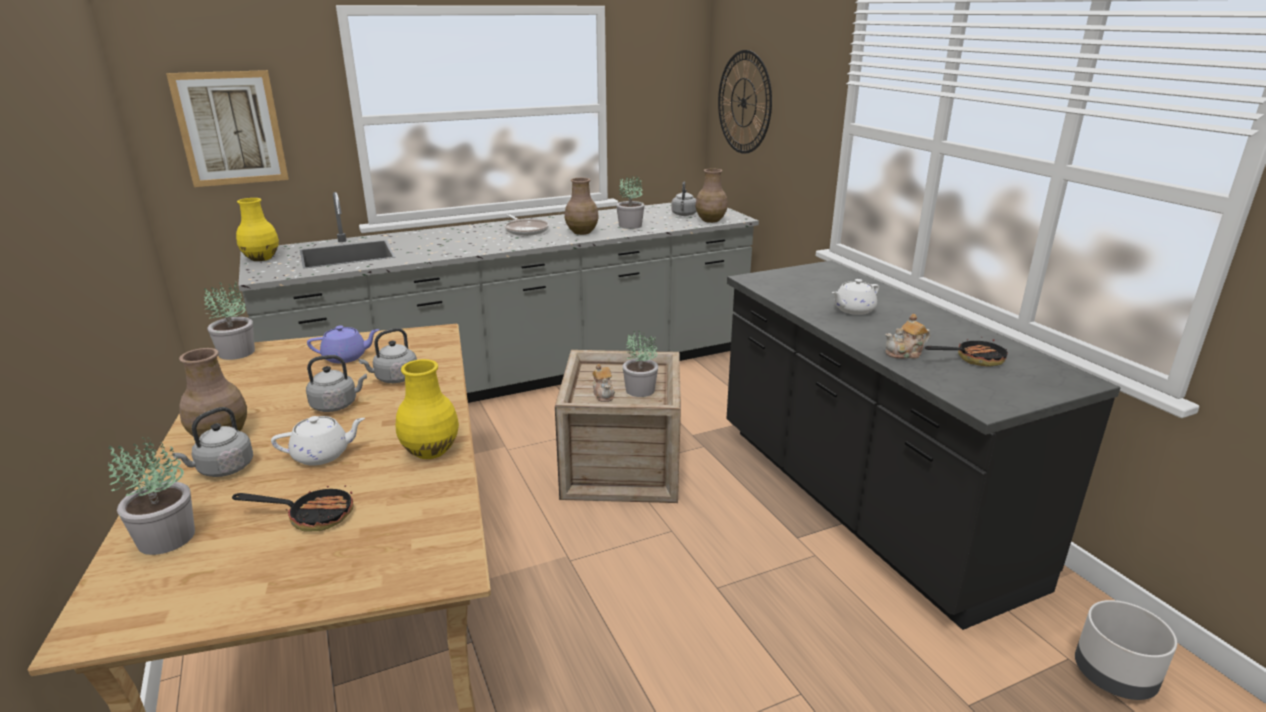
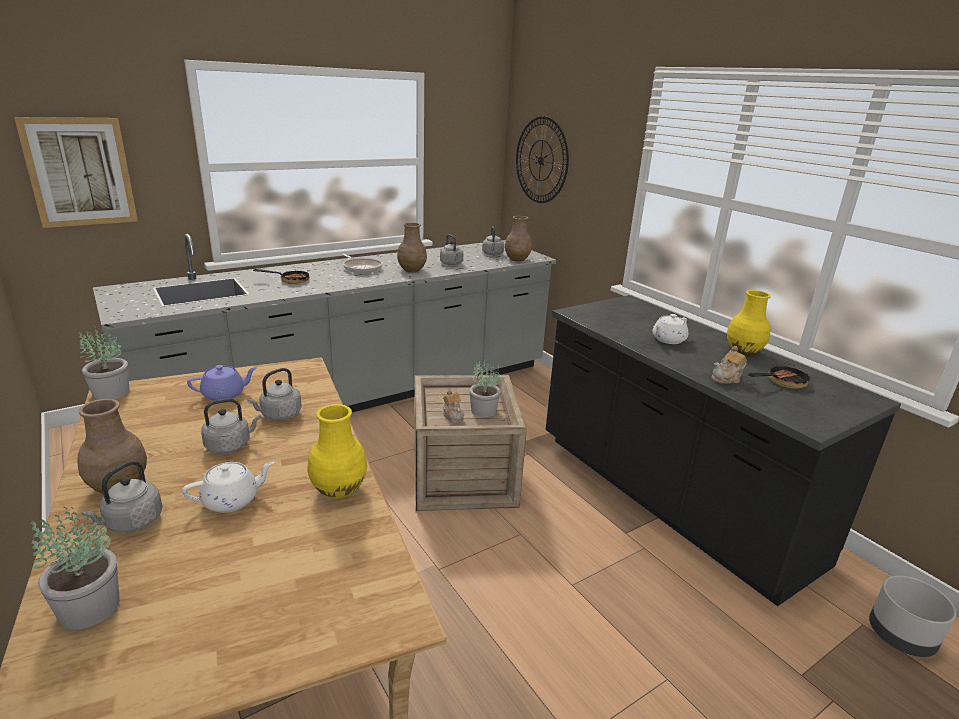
camera: 10 degrees left, 0 degrees up
(261, 258) = (116, 296): yellow vase -> yellow vase (743, 351)
(312, 516) = (241, 569): frying pan -> frying pan (290, 280)
(630, 225) = (452, 264): potted plant -> grey kettle

